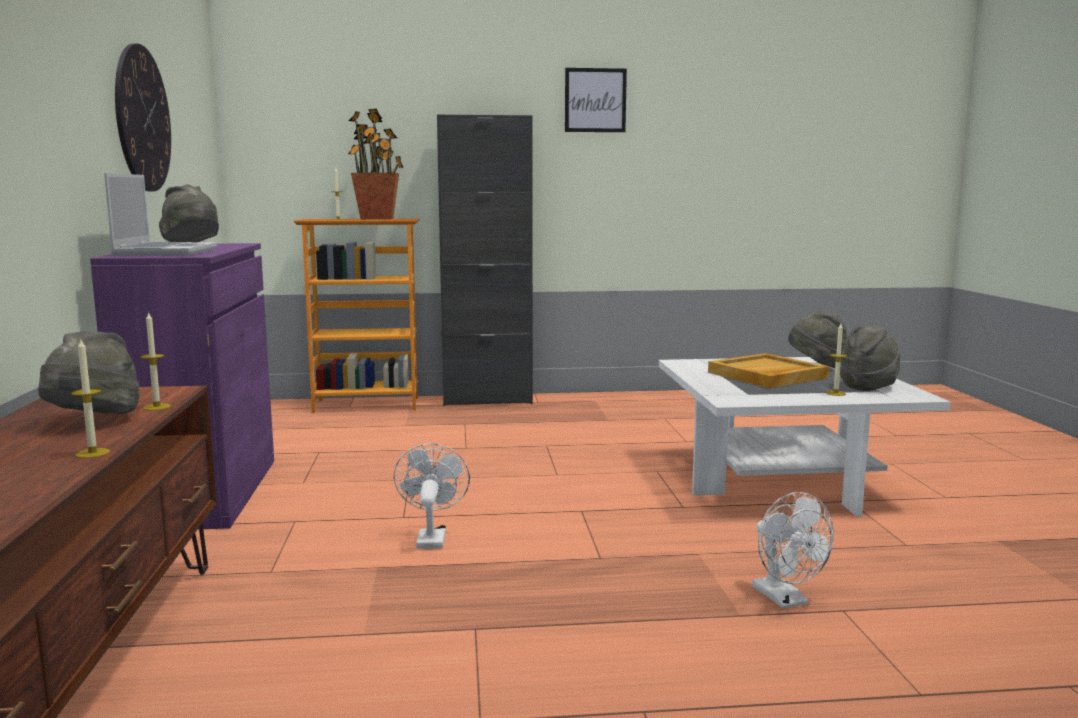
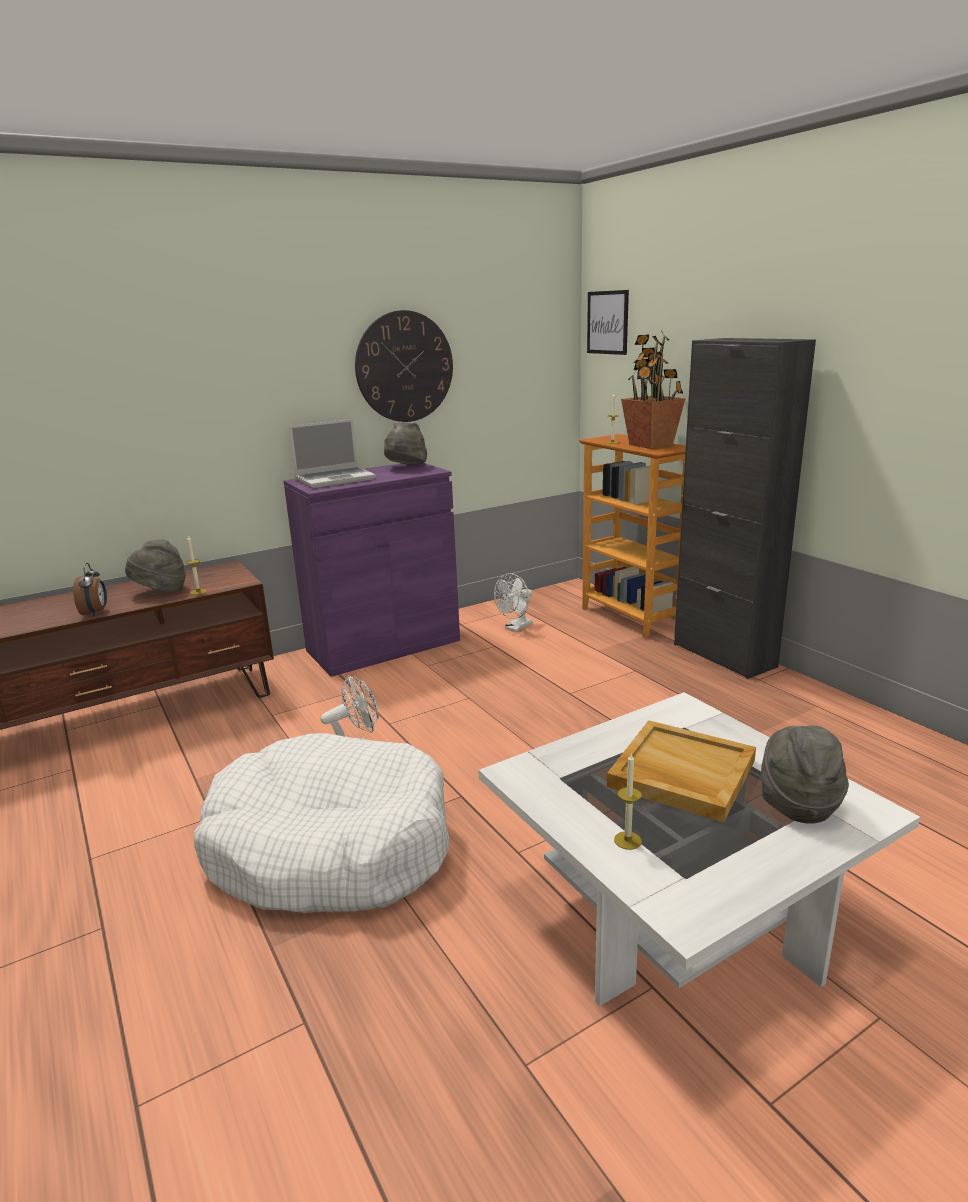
camera: 65 degrees right, 10 degrees up
(92, 453) = (95, 613): candle -> alarm clock
(595, 100) = (909, 312): picture -> picture (607, 322)
(605, 572) = (330, 846): none -> white dog bed
(786, 600) = (315, 973): white fan -> white fan (516, 628)
(868, 386) = (705, 864): grey hat -> none

